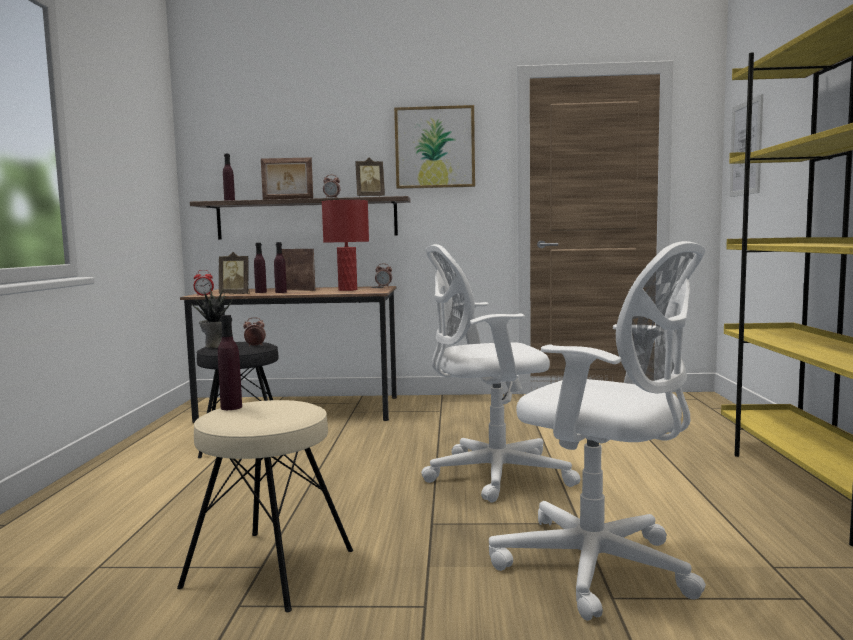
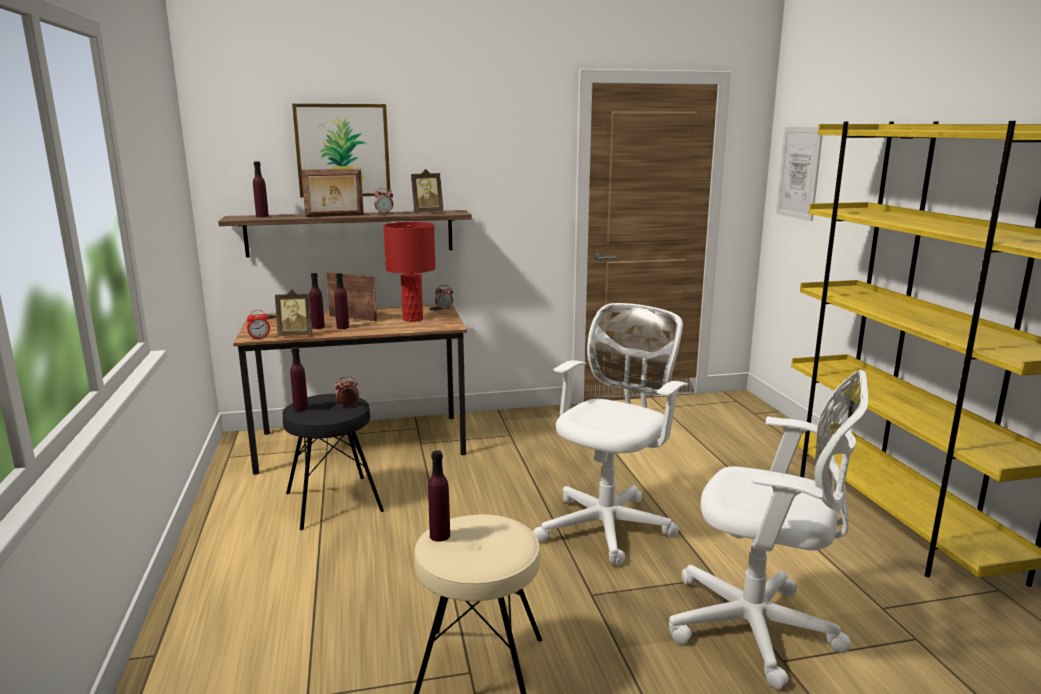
camera: 15 degrees left, 10 degrees up
(214, 346) = (300, 408): potted plant -> purple bottle
(435, 147) = (492, 155): picture -> picture (343, 150)
(490, 475) = (609, 525): white office chair -> white office chair turned 150 degrees clockwise

